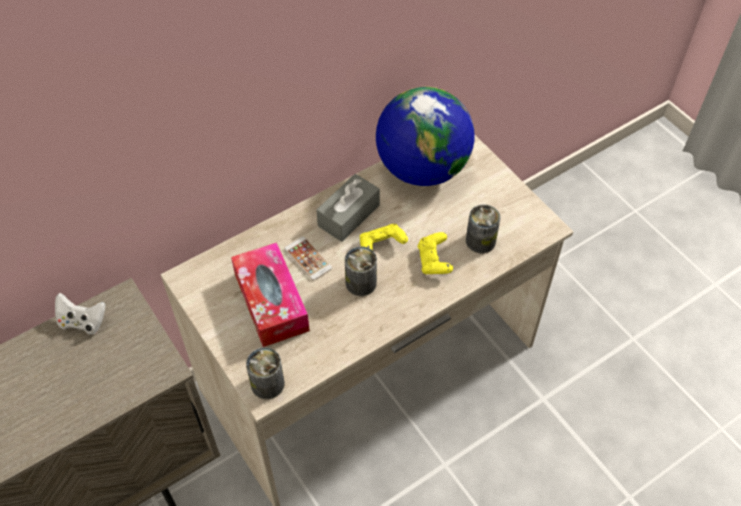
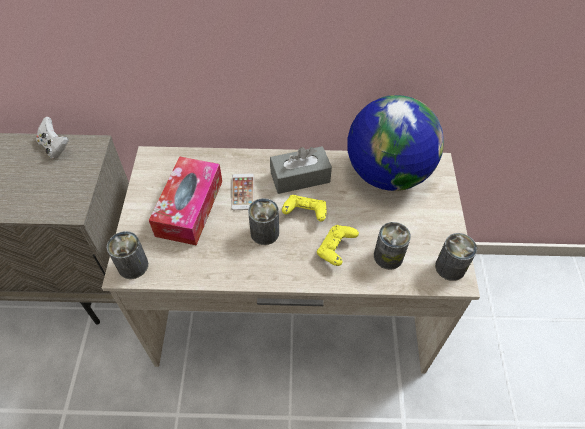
camera: 35 degrees right, 0 degrees up
(534, 221) = (450, 267): none -> can

